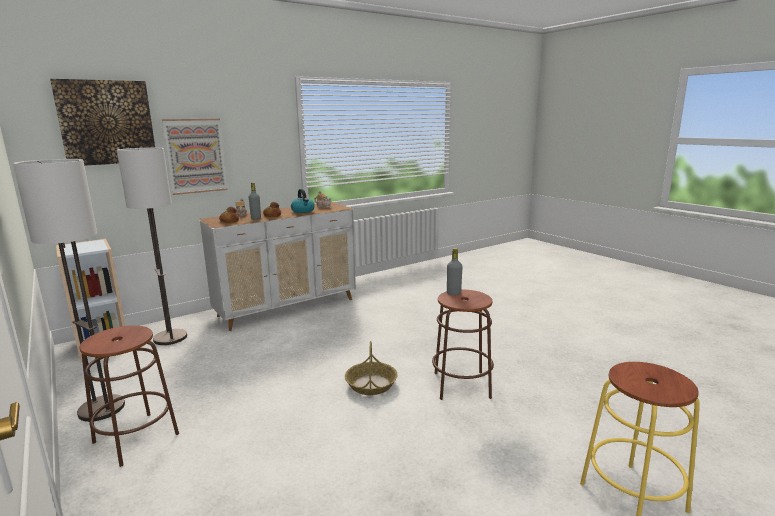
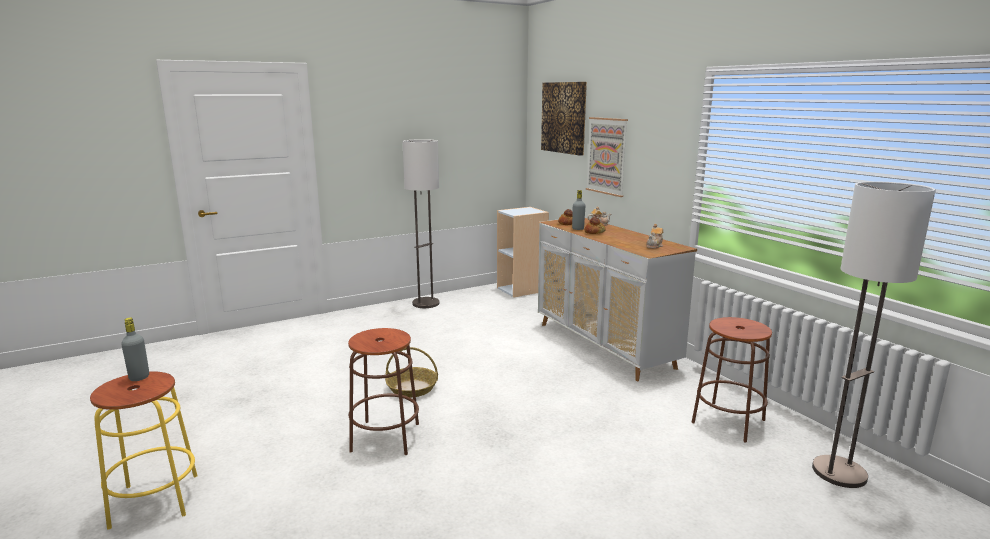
camera: 95 degrees right, 0 degrees up
(136, 438) = (386, 316): brown stool -> brown stool (728, 421)
(170, 338) = (530, 306): floor lamp -> floor lamp (839, 472)
(303, 211) = (621, 240): kettle -> none
(453, 293) = (397, 335): grey bottle -> grey bottle (139, 377)

